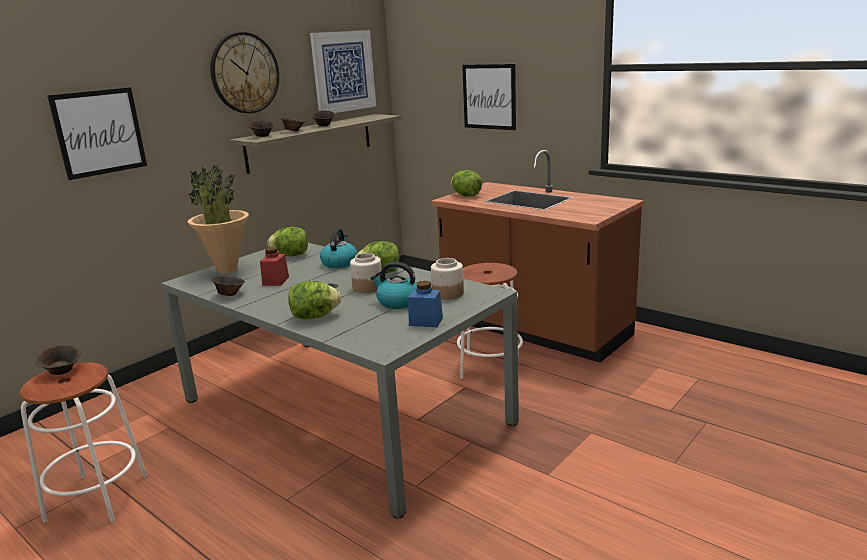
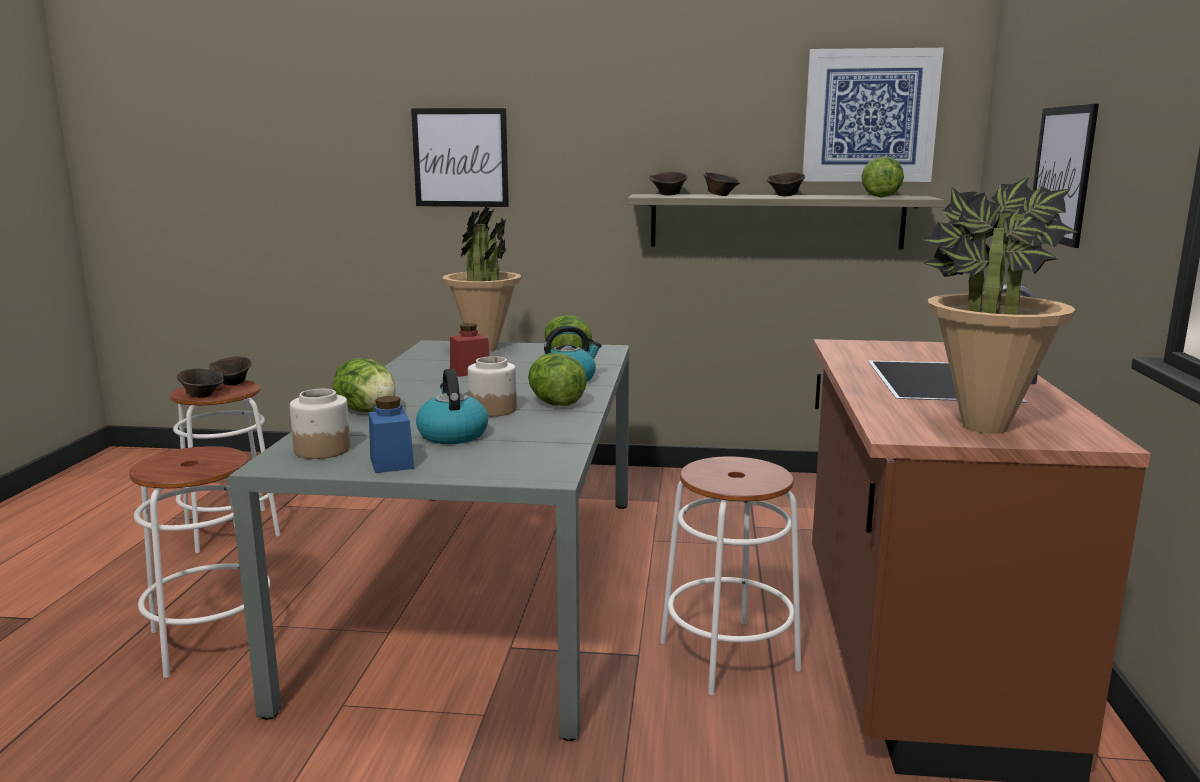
camera: 55 degrees right, 5 degrees down
(230, 294) = (409, 367): brown bowl -> brown bowl (202, 396)
(245, 73) = (675, 104): wall clock -> none
(273, 528) = (211, 639): none -> white stool
(447, 294) = (513, 452): jar -> jar (321, 450)
(466, 195) = (878, 348): lettuce -> lettuce (880, 197)
(595, 208) = (983, 427): none -> potted plant

